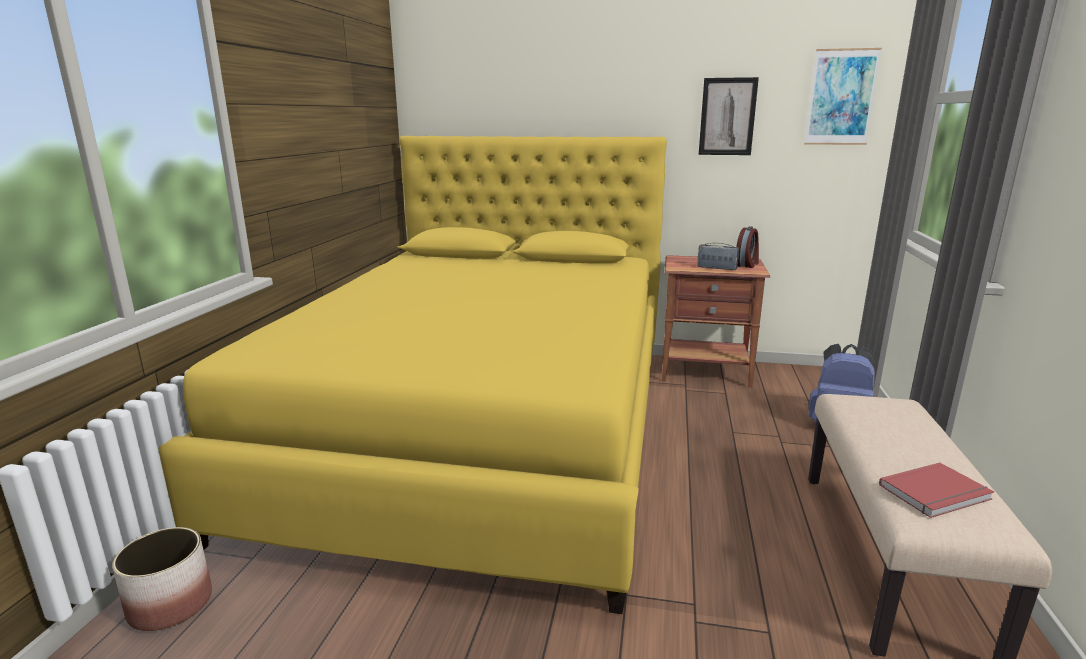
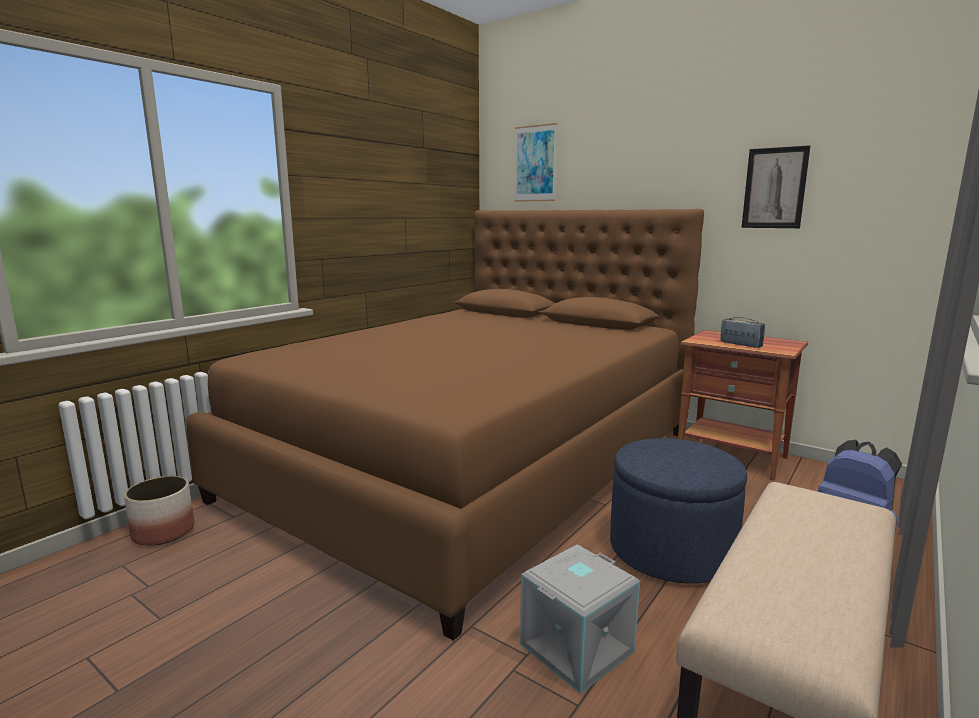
camera: 25 degrees right, 5 degrees down
(485, 427) = (475, 463): yellow bed -> brown bed
(727, 471) = (671, 550): none -> blue ottoman
(729, 584) = (577, 649): none -> grey storage box
(747, 264) = (782, 345): alarm clock -> none
(841, 97) = (913, 163): picture -> picture (535, 163)
(937, 494) = (782, 599): red book -> none

